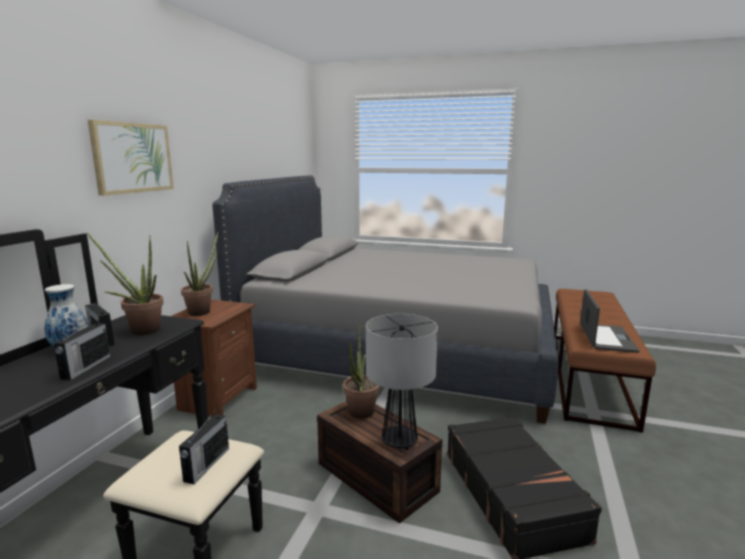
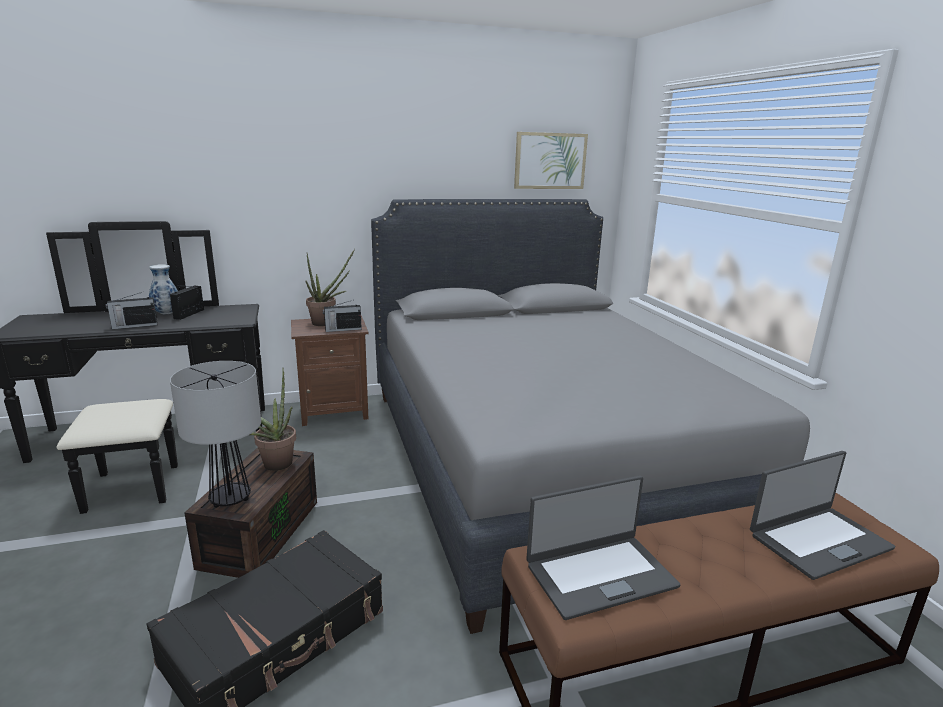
camera: 55 degrees right, 5 degrees up
(133, 158) = (278, 169): picture -> picture (550, 161)
(140, 330) = (216, 316): potted plant -> none
(206, 465) = (110, 421): radio -> radio (342, 329)
(596, 301) = (818, 540): none -> laptop

